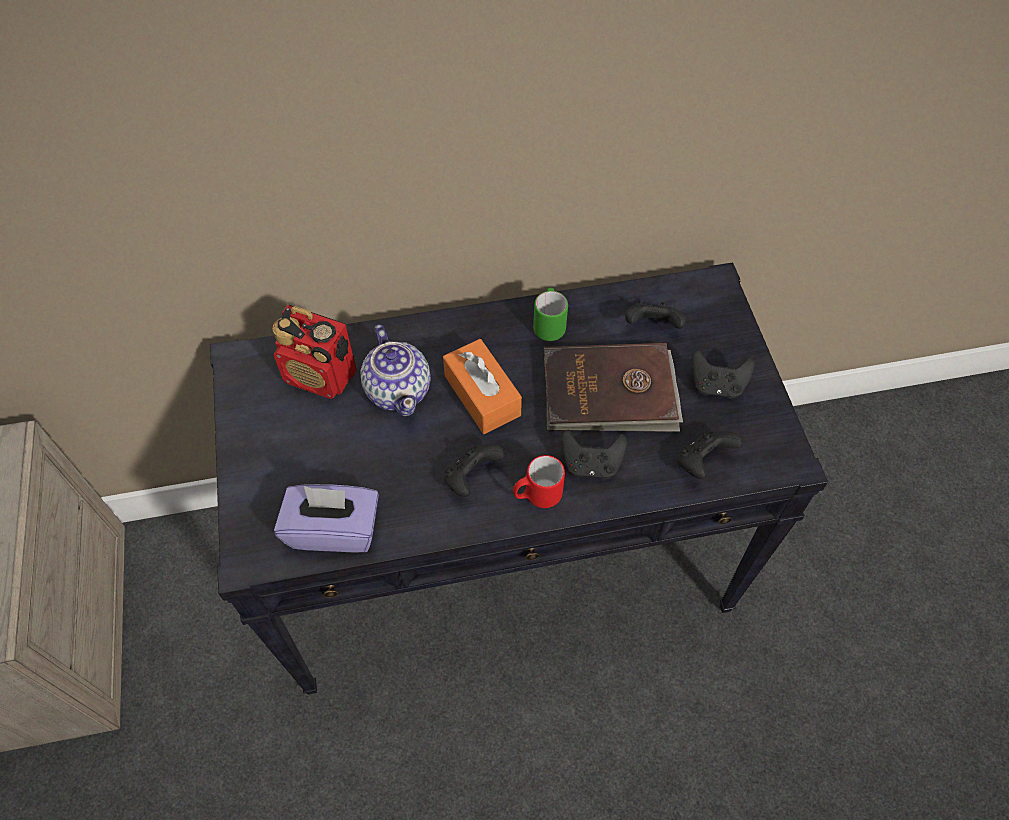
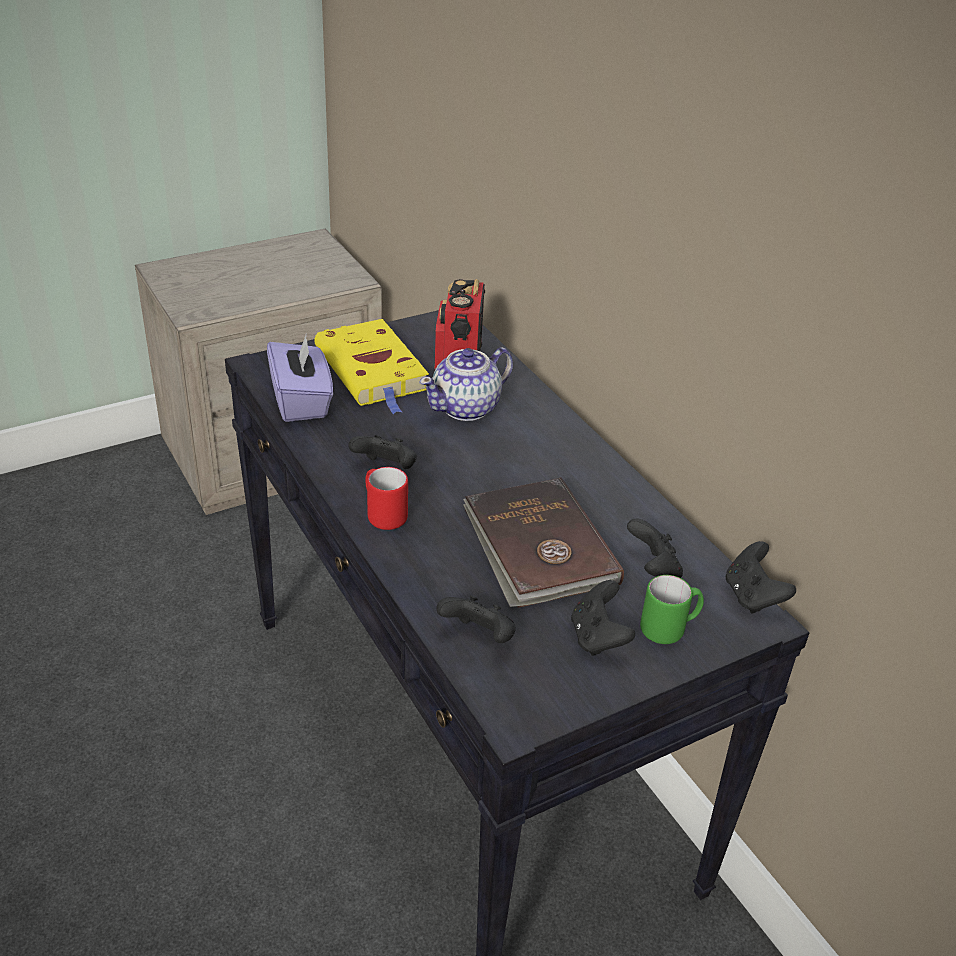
camera: 70 degrees right, 20 degrees down
(306, 453) = (373, 371): none -> yellow book
(482, 395) = (486, 459): orange tissue box -> none
(549, 324) = (605, 489): green mug -> green mug (669, 629)
(591, 464) = (437, 547): black game controller -> black game controller (752, 596)

